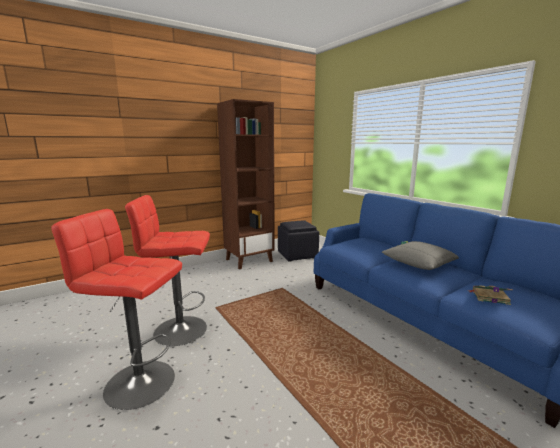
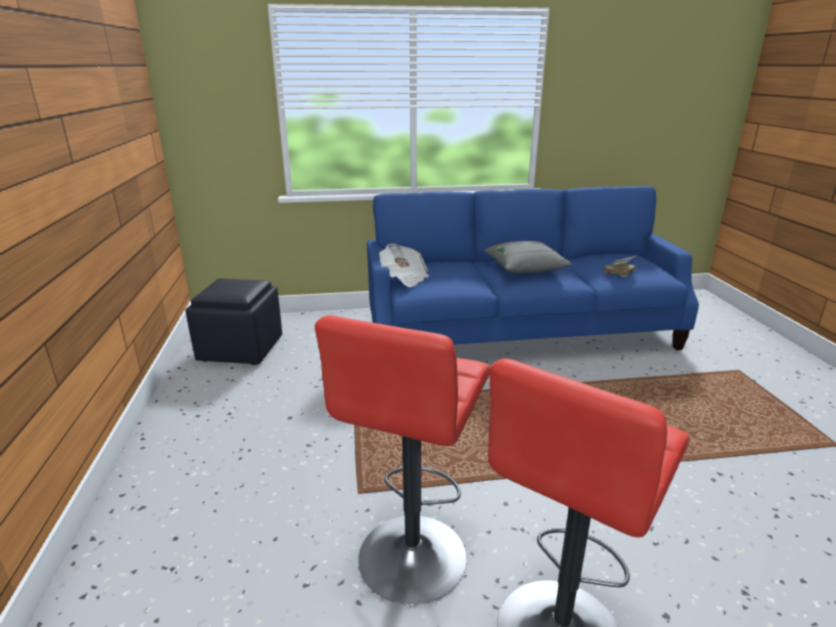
camera: 65 degrees left, 10 degrees up
(249, 260) = (190, 404): brown bookcase -> none
(345, 240) = (404, 278): none -> newspaper

